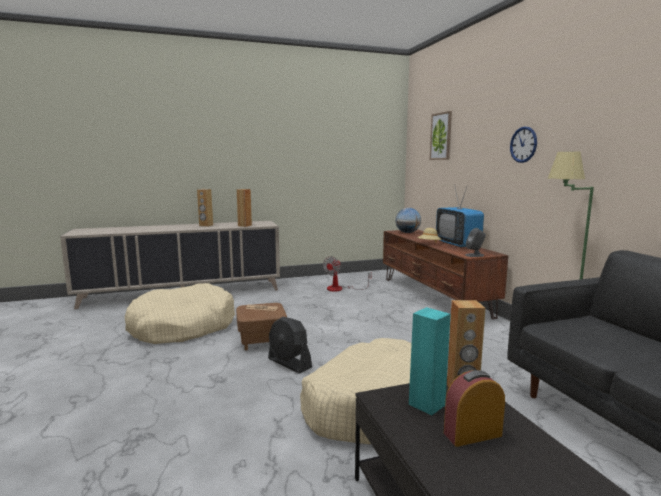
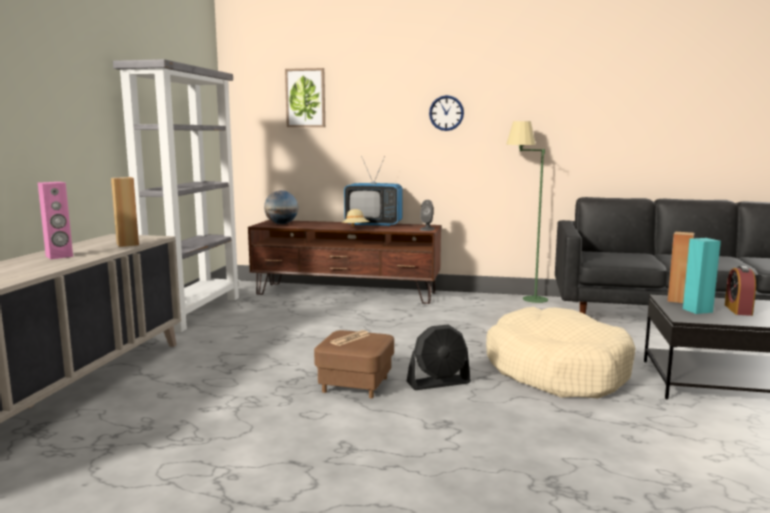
camera: 60 degrees left, 0 degrees up
(182, 327) = (220, 426): beige dog bed -> none
(206, 225) = (59, 256): brown speaker -> pink speaker
(332, 278) = (193, 312): none -> grey bookcase
(340, 289) = (244, 317): fan -> none

